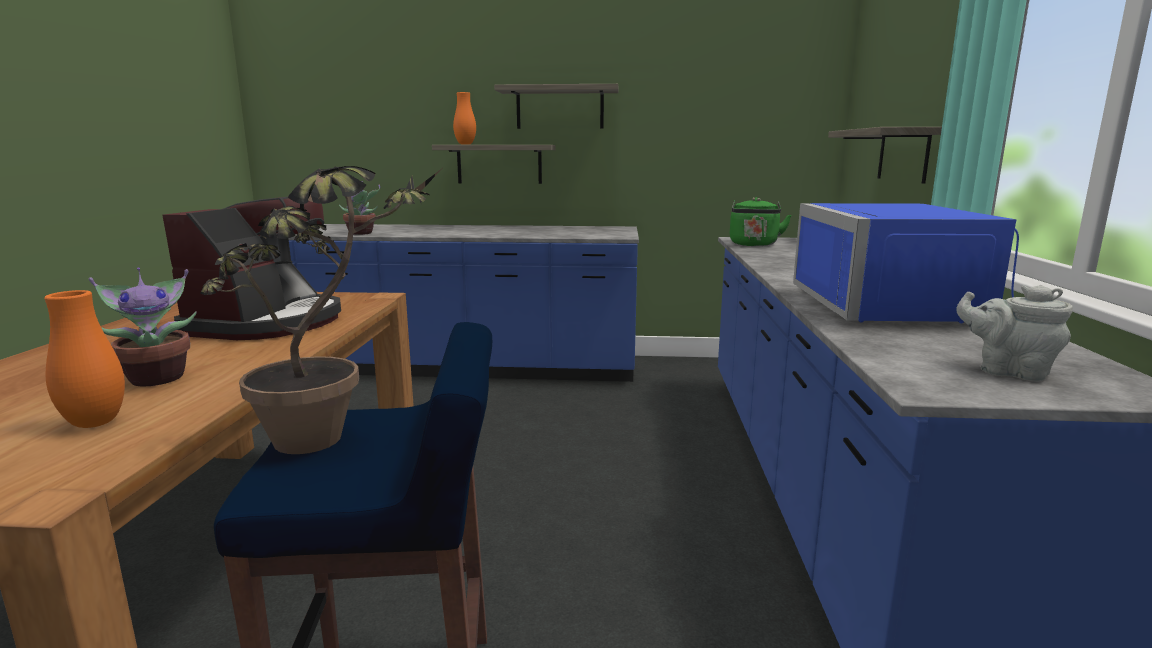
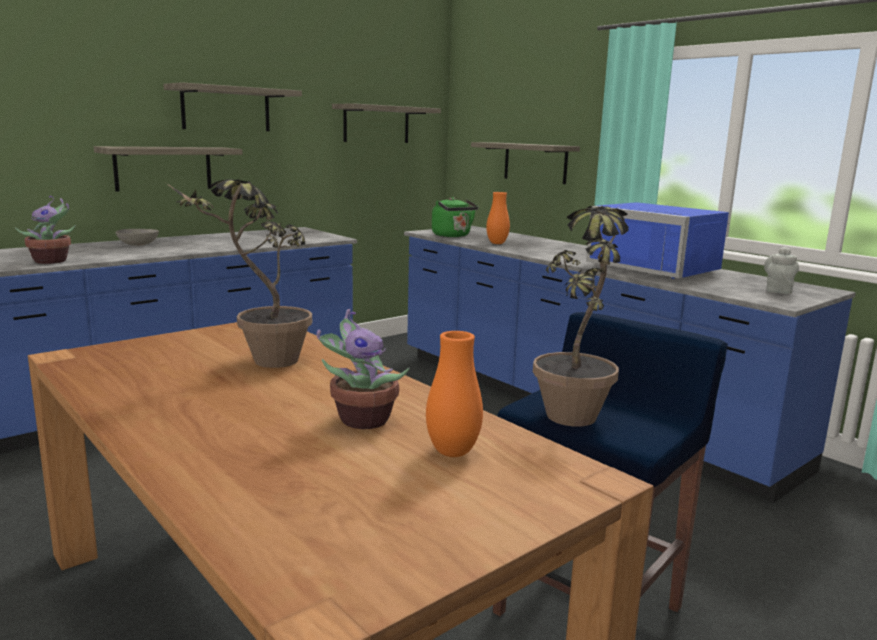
camera: 45 degrees left, 0 degrees up
(268, 323) = (261, 364): coffee machine -> potted plant
(452, 228) = (138, 245): none -> grey bowl
(465, 144) = (140, 147): orange vase -> orange vase (497, 243)
(736, 117) = (376, 124): none -> shelf
(1008, 371) = (778, 290): grey teapot -> grey teapot turned 120 degrees clockwise

